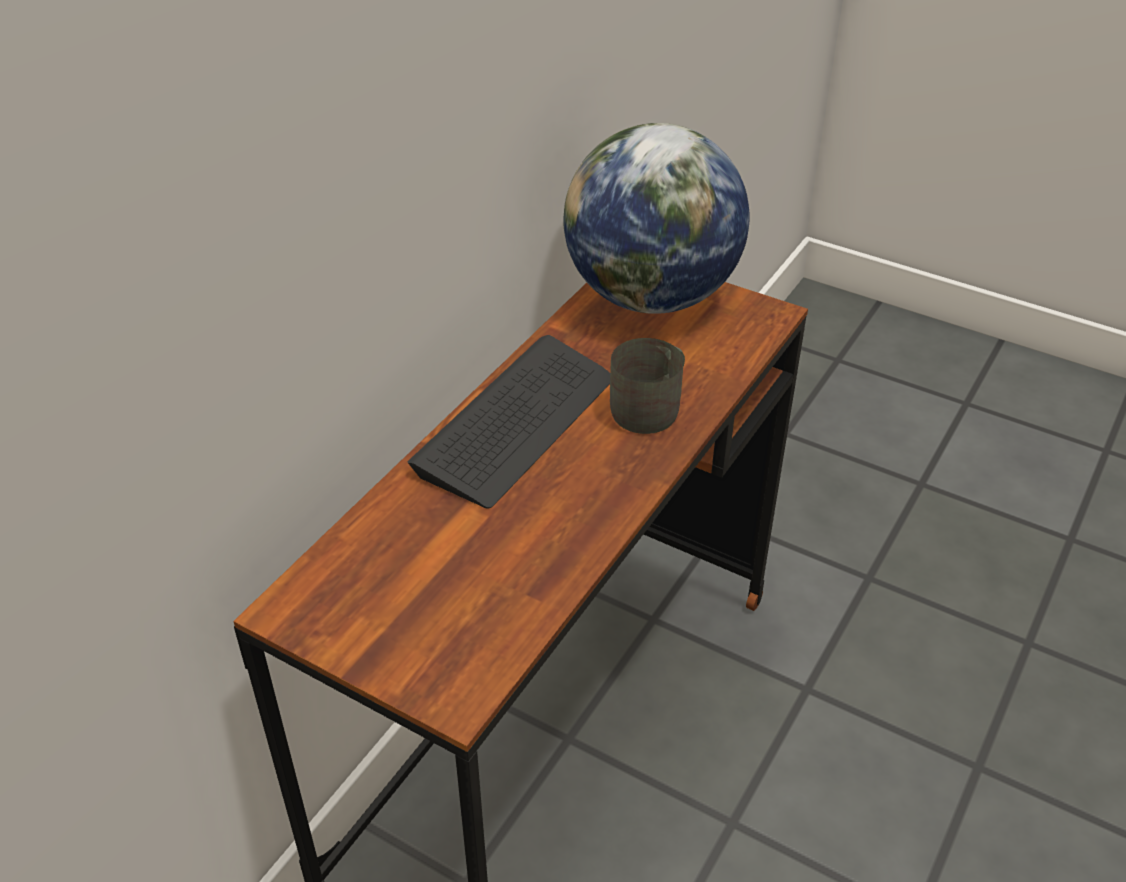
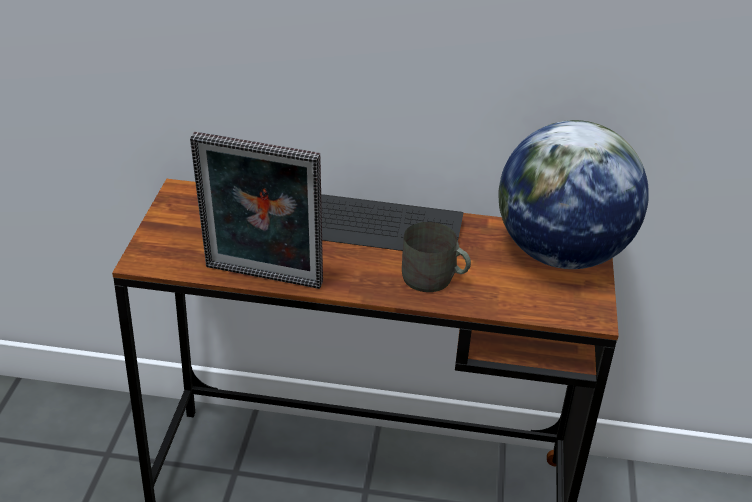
camera: 65 degrees right, 5 degrees down
(575, 568) = (261, 279): none -> picture frame

